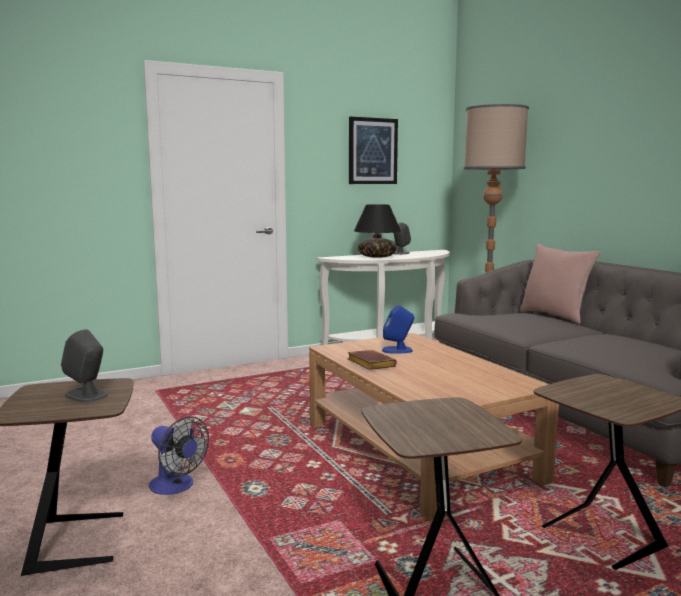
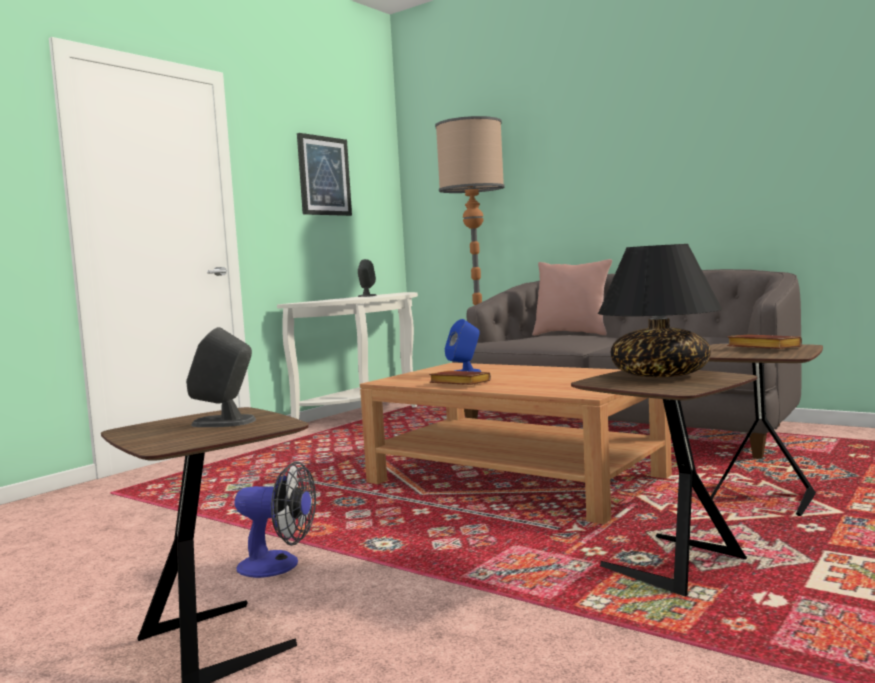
camera: 25 degrees left, 5 degrees down
(376, 257) = (348, 298): black table lamp -> black table lamp (659, 375)
(620, 394) = (761, 348): none -> brown book

